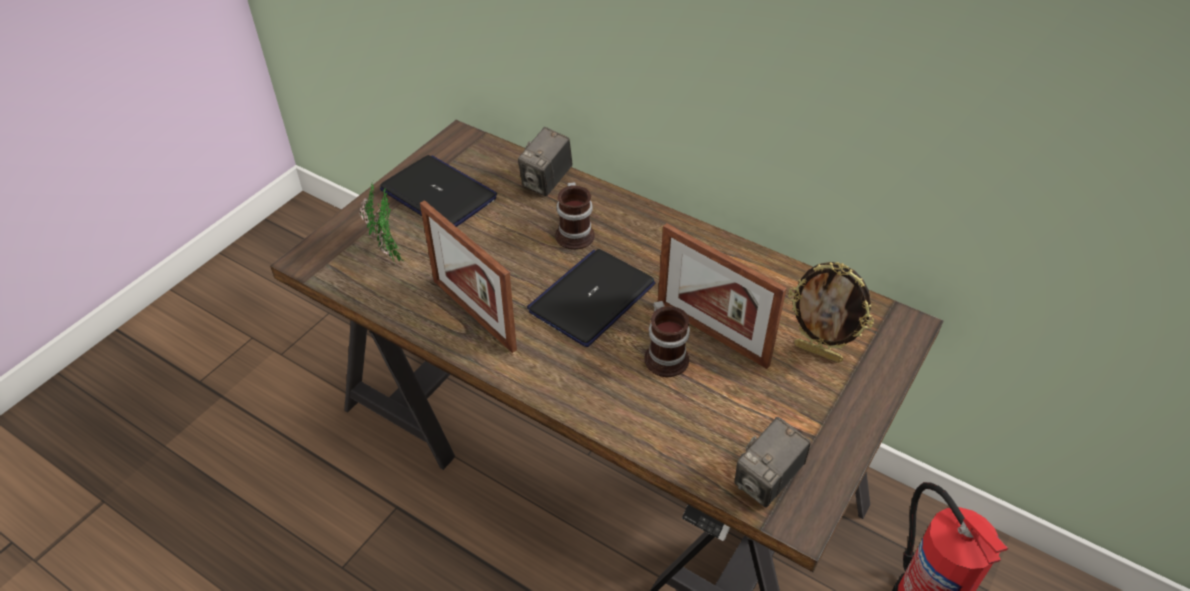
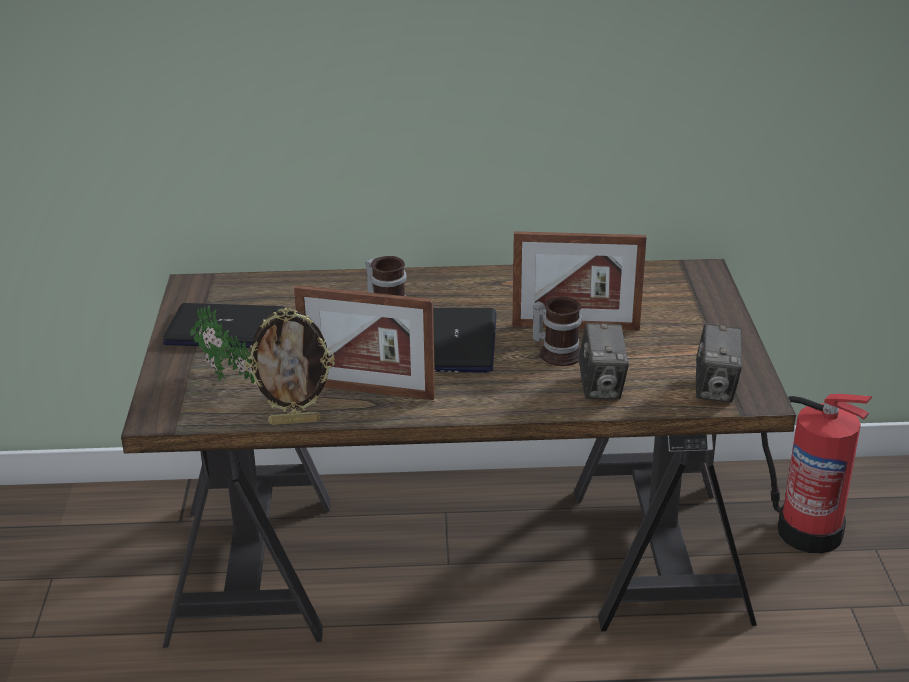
camera: 35 degrees left, 15 degrees down
(546, 182) = (318, 286): camera -> camera (601, 387)
(818, 352) = (663, 307): picture frame -> picture frame (295, 421)

